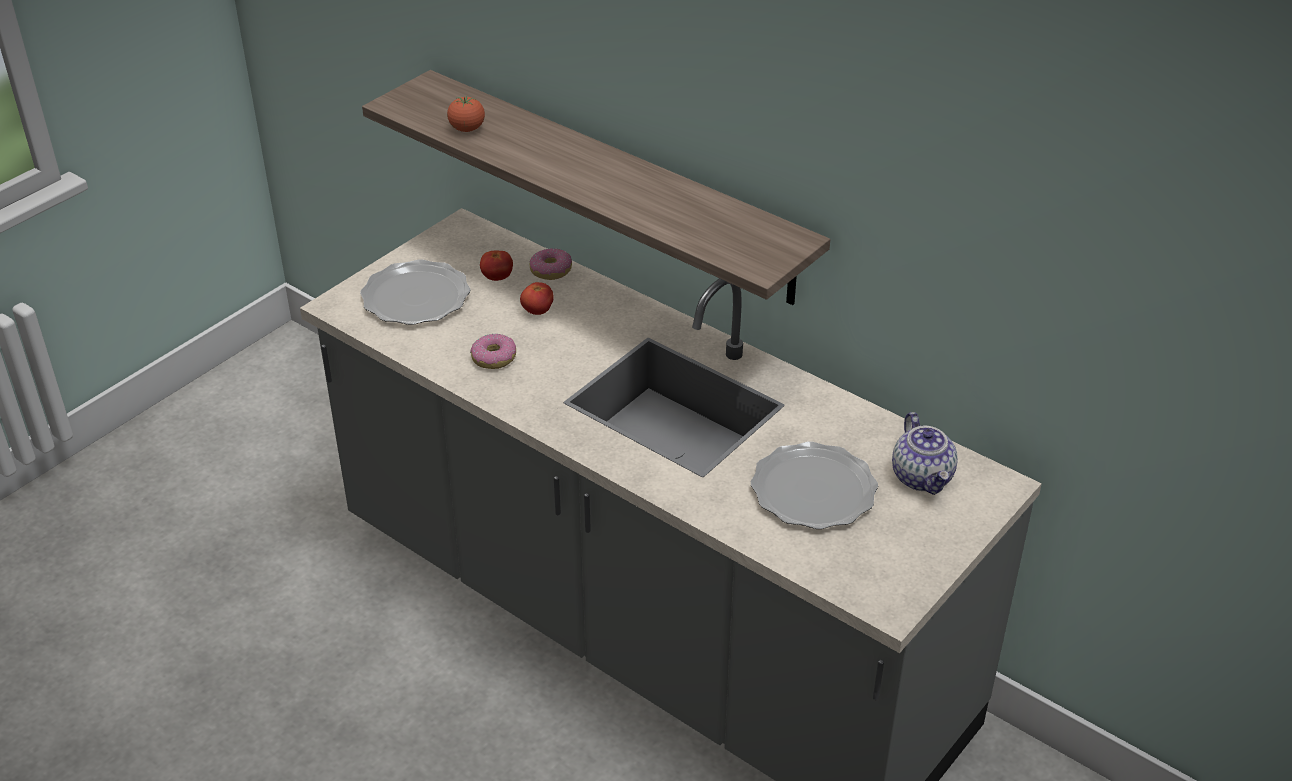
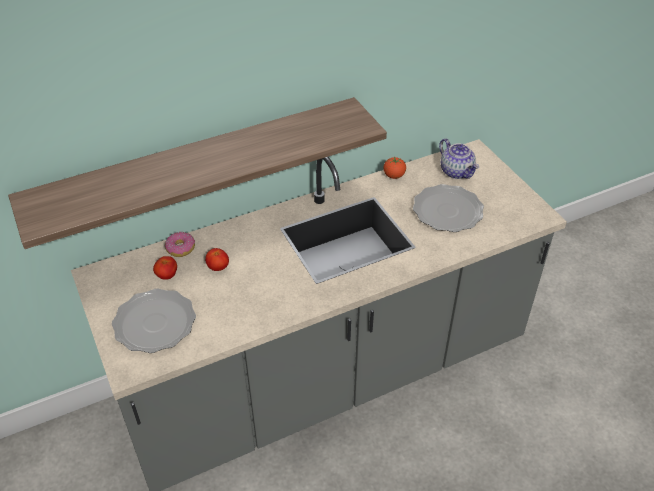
camera: 65 degrees left, 5 degrees up
(467, 129) = (111, 197): tomato -> tomato (394, 176)
(494, 358) = (250, 302): donut -> none
(923, 477) = (457, 172): teapot -> teapot turned 45 degrees clockwise

